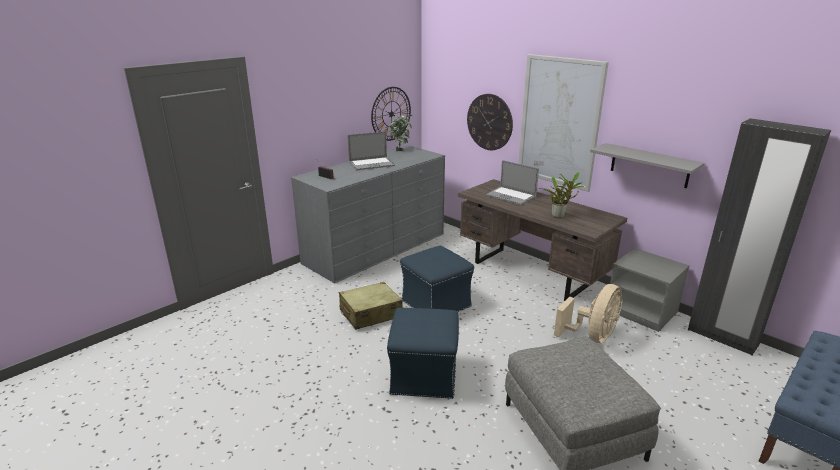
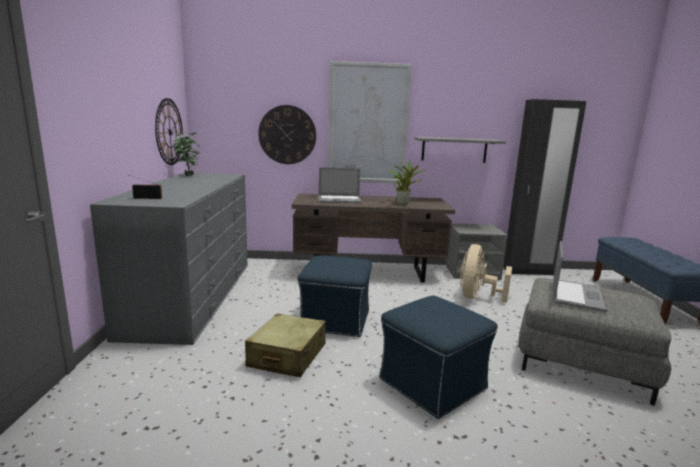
camera: 45 degrees left, 10 degrees down
(371, 164) = (181, 185): laptop -> laptop (577, 295)
(592, 336) = (477, 297): beige fan -> beige fan turned 150 degrees counterclockwise

